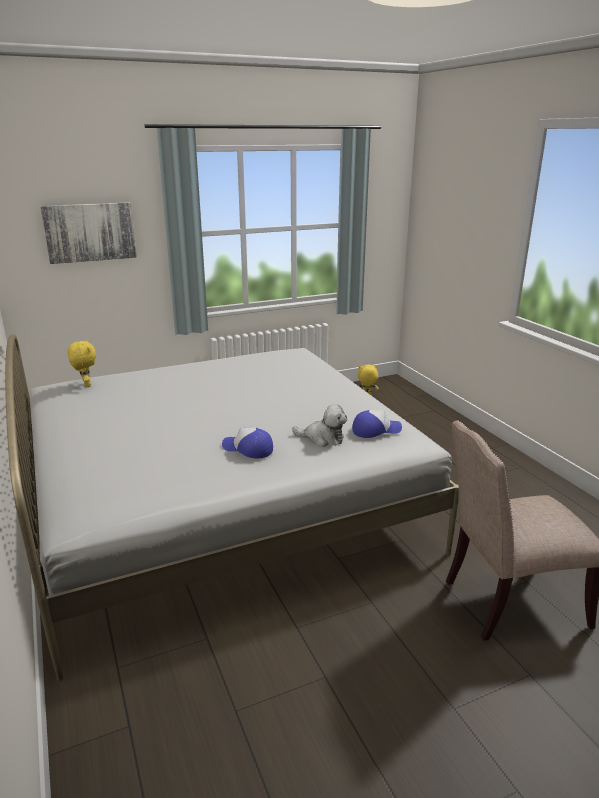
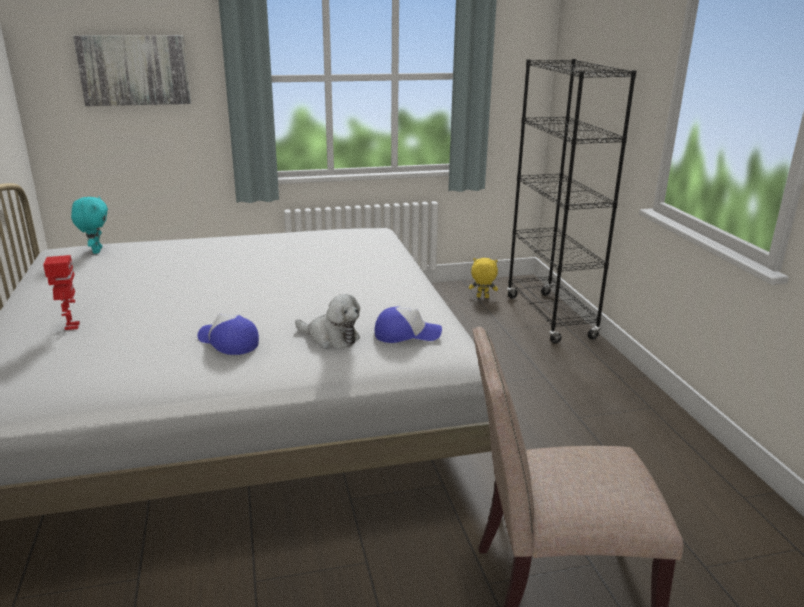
camera: 10 degrees right, 0 degrees up
(86, 385) = (96, 251): yellow plush toy -> turquoise plush toy
(114, 449) = (71, 326): none -> toy robot
(423, 406) = (550, 317): none -> black bookcase

